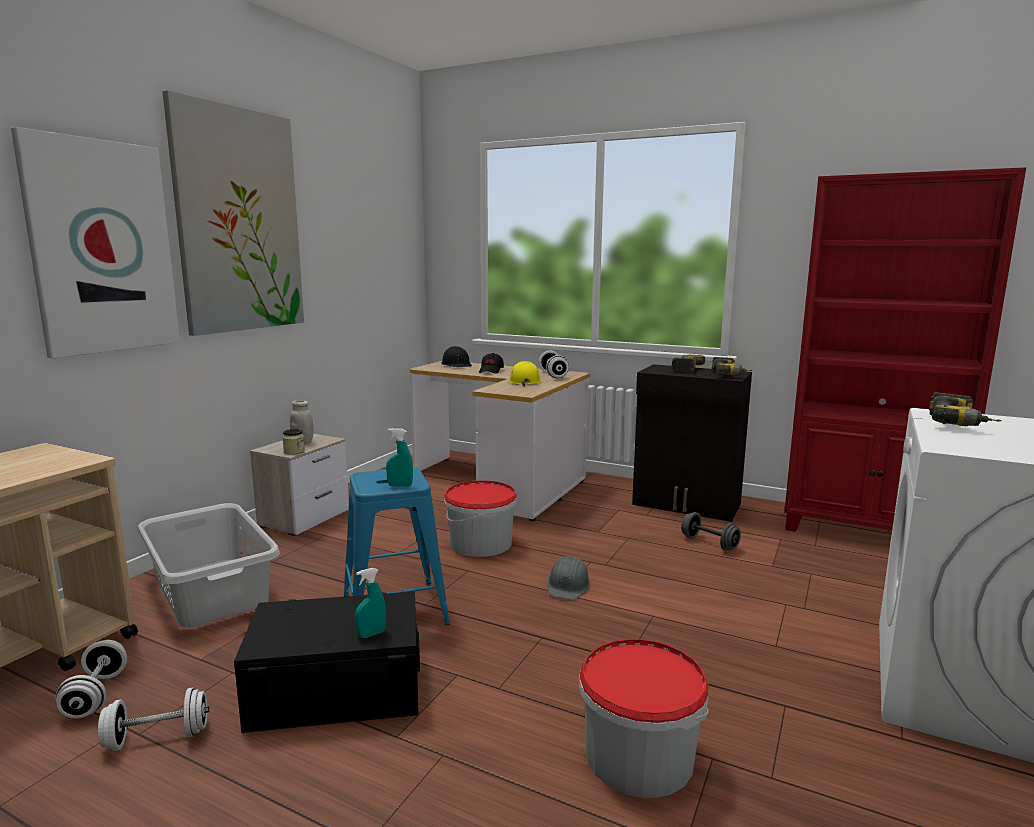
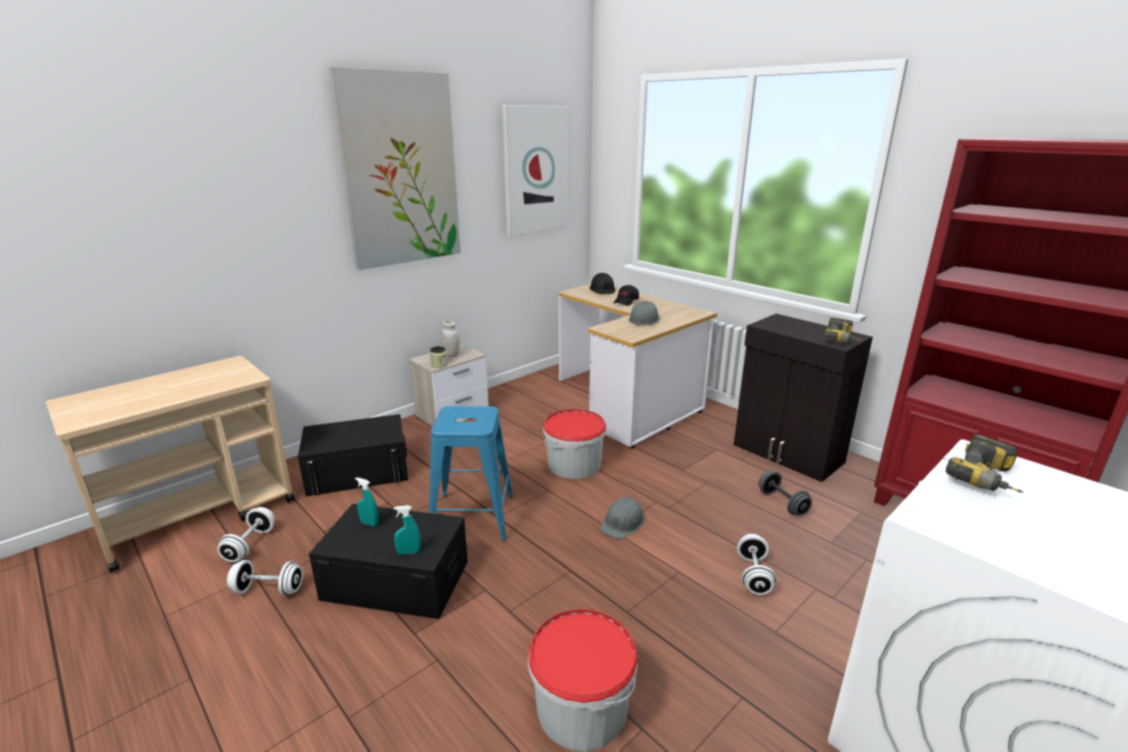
camera: 20 degrees right, 10 degrees up
(102, 247) = (281, 205): picture -> picture (535, 170)
(212, 590) = (358, 471): grey laundry basket -> black storage box
(400, 486) = (468, 427): turquoise spray bottle -> turquoise spray bottle (369, 523)
(524, 381) = (644, 320): yellow hard hat -> grey hard hat
(553, 375) = (678, 313): white dumbbell -> white dumbbell (753, 575)
(683, 369) = (799, 325): power drill -> none

